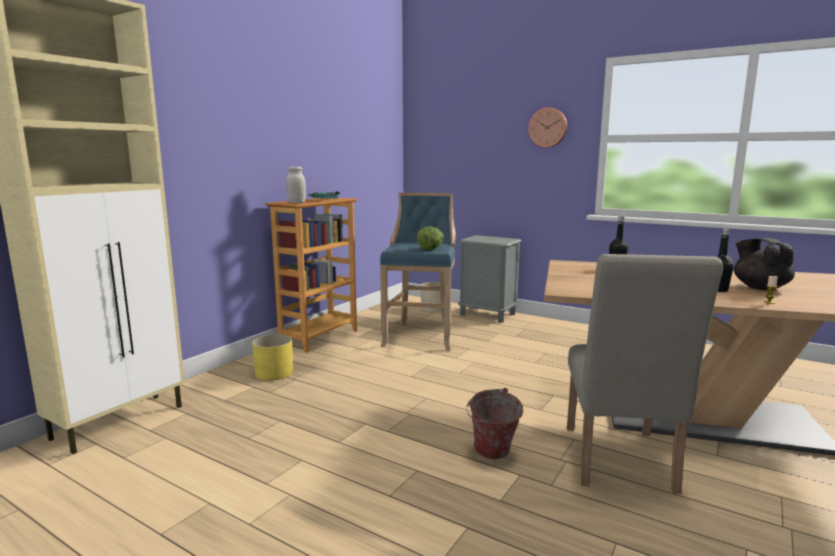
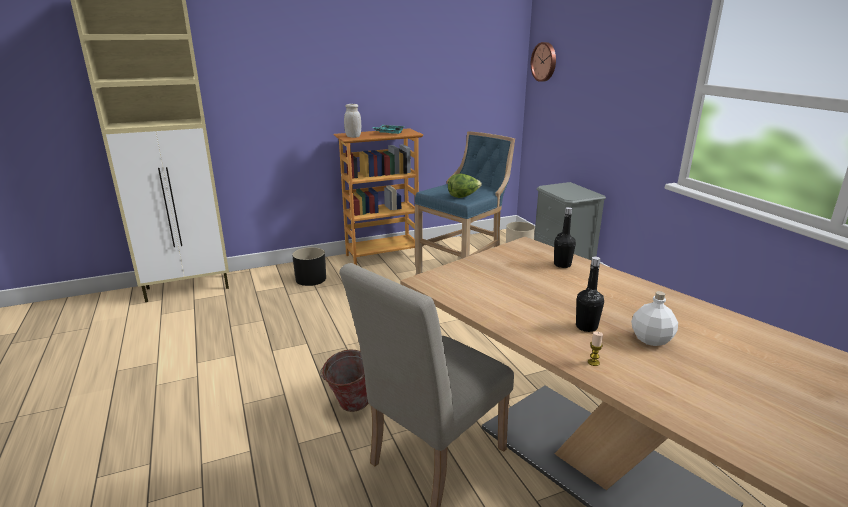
camera: 35 degrees right, 10 degrees up
(274, 373) = (311, 279): yellow planter -> black planter
(548, 127) = (646, 67): wall clock -> wall clock (544, 62)
(759, 287) = (652, 339): black teapot -> white bottle

